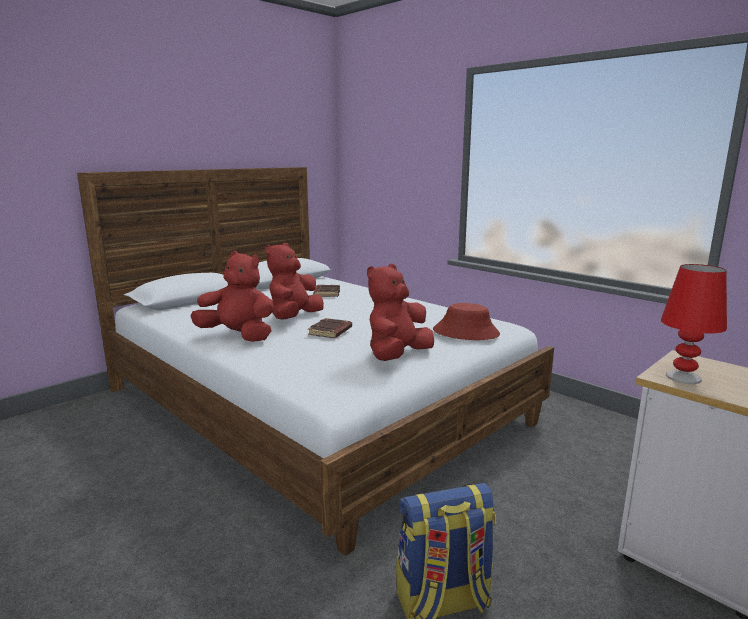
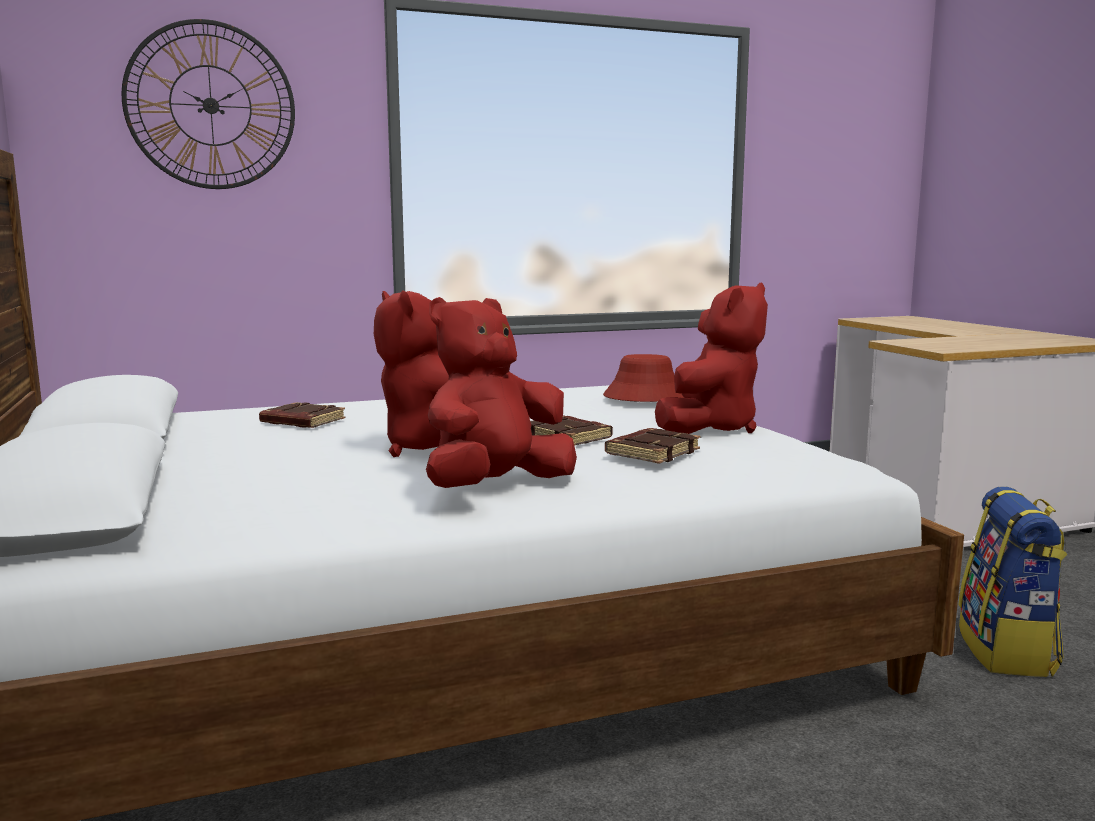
camera: 65 degrees left, 5 degrees down
(310, 349) = (652, 452): none -> brown book
(394, 138) = (211, 105): none -> wall clock
(397, 356) = (710, 428): red plush toy -> red plush toy turned 120 degrees counterclockwise
(682, 377) = (947, 347): red table lamp -> none

